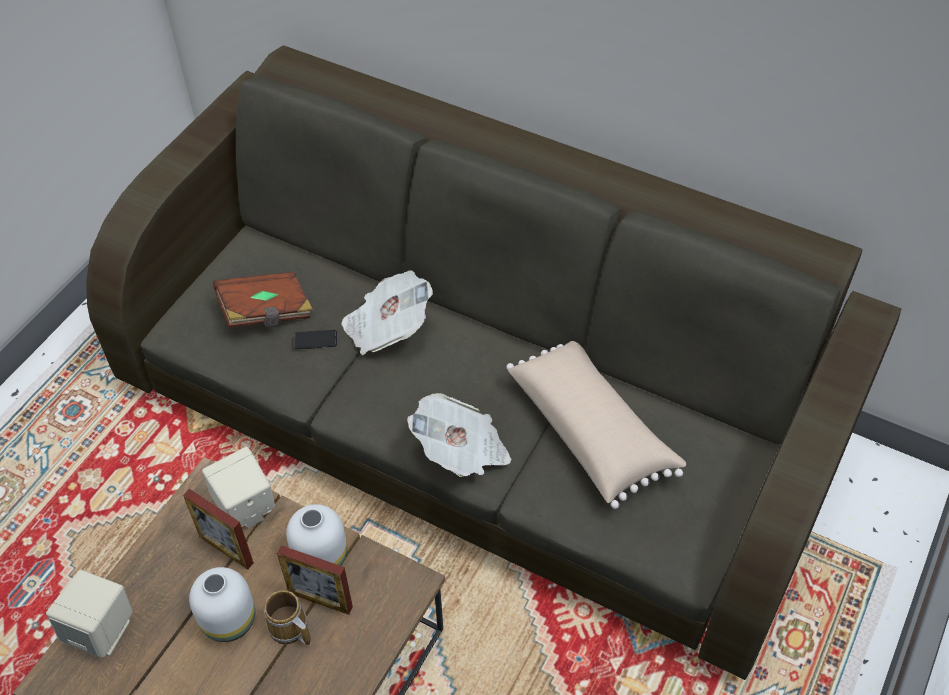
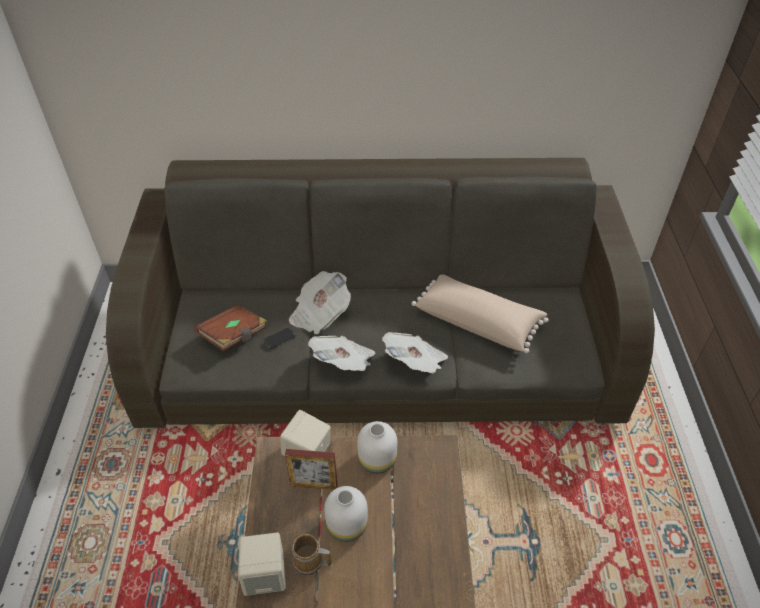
camera: 30 degrees left, 5 degrees down
(289, 629) = (389, 511): mug -> mug (310, 562)
(320, 600) = (395, 484): picture frame -> none
(371, 409) = (344, 363): none -> newspaper

